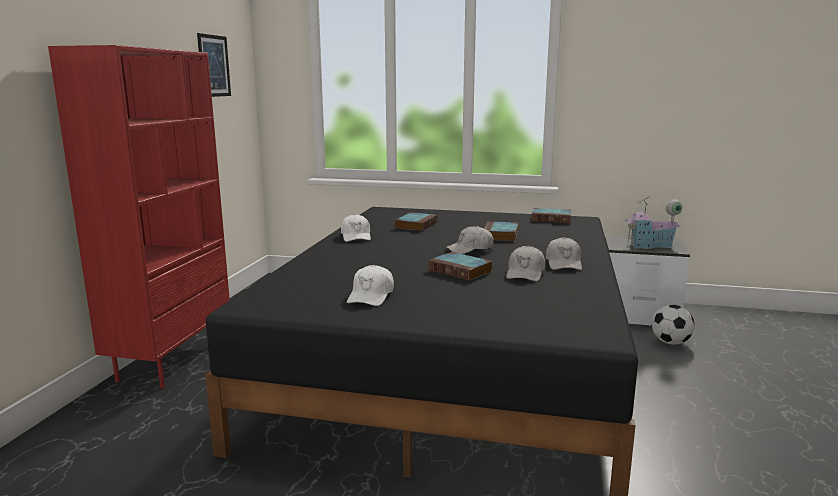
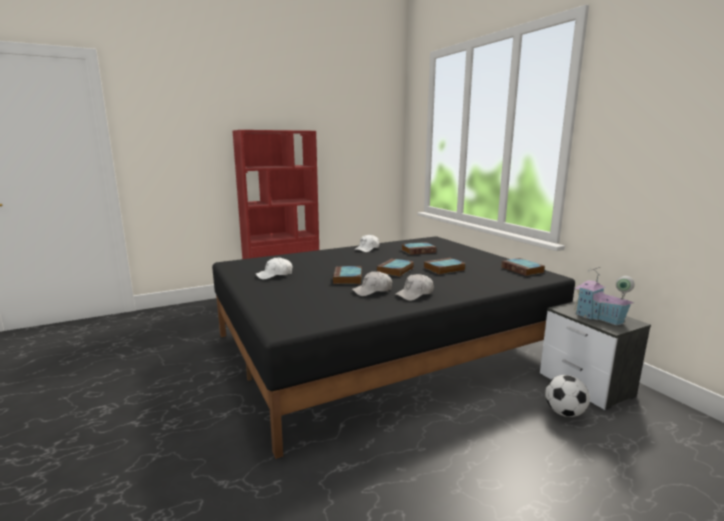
camera: 50 degrees right, 0 degrees up
(214, 66) = (361, 137): picture -> none
(470, 249) = (395, 270): white cap -> book

